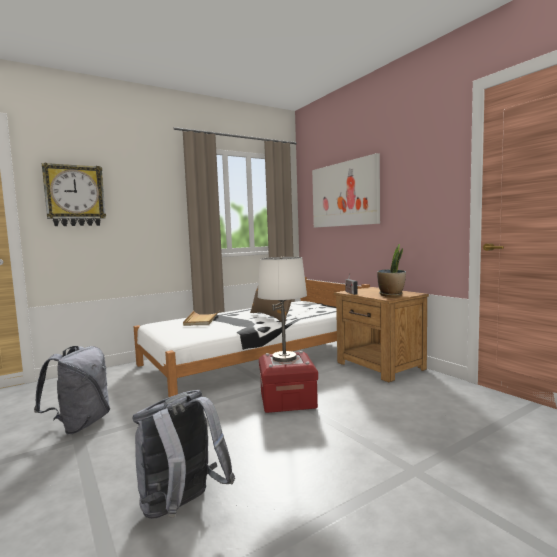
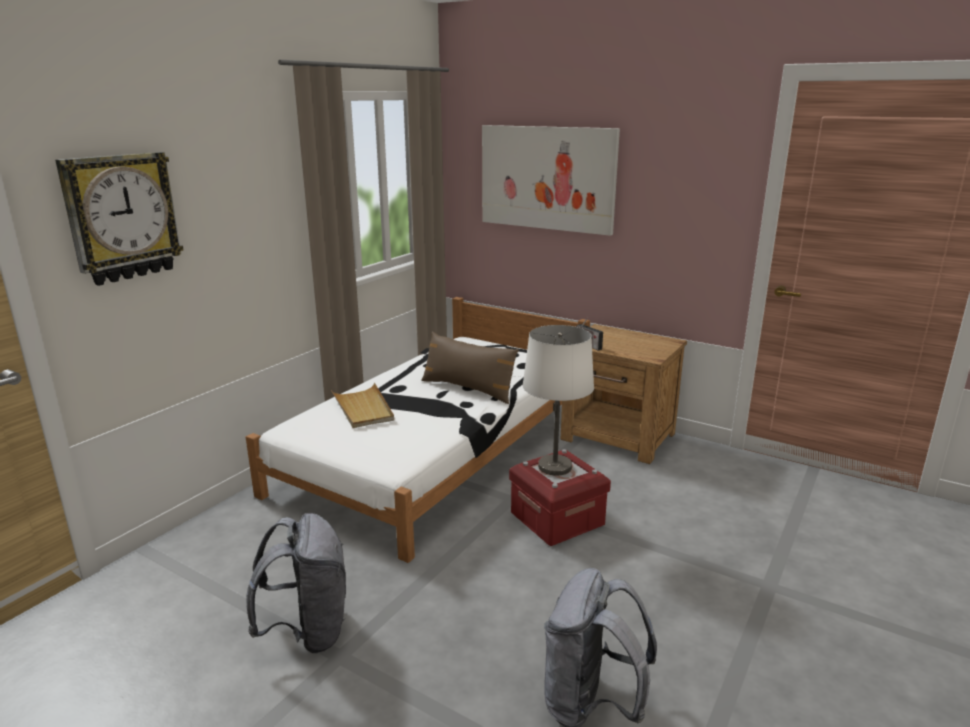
camera: 25 degrees left, 15 degrees up
(391, 295) = (648, 348): potted plant -> none

